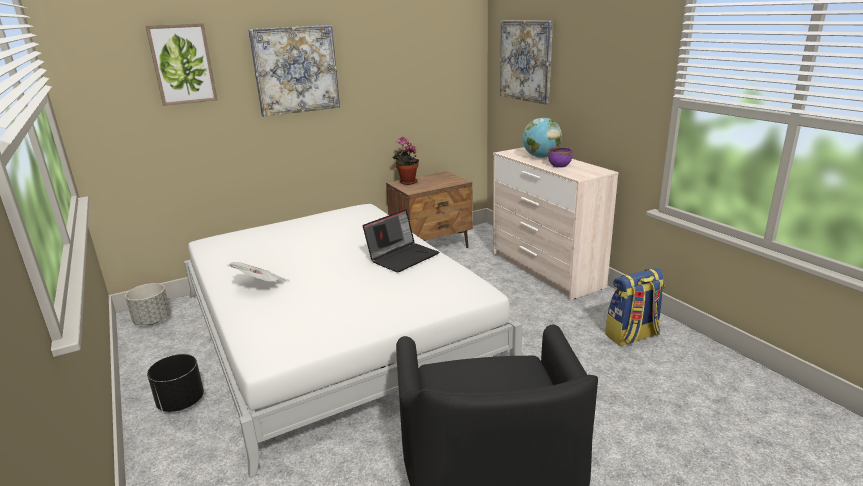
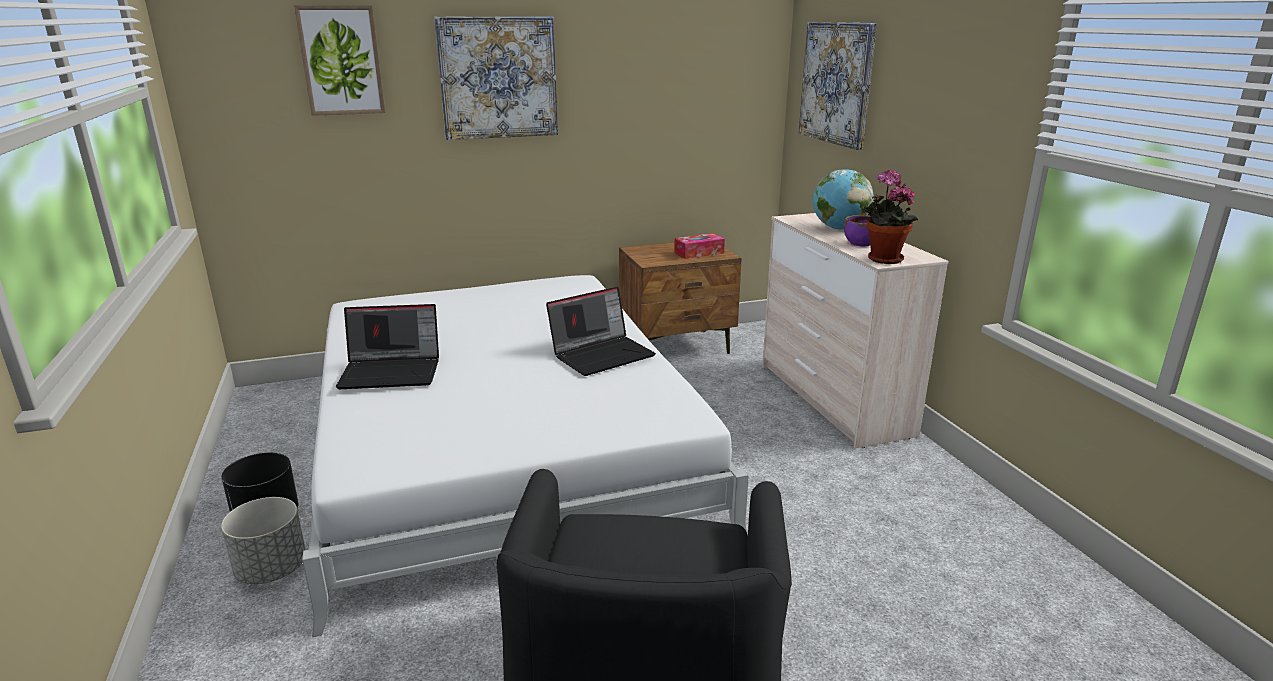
camera: 10 degrees right, 0 degrees up
(152, 320) = (275, 403): grey planter -> grey planter (271, 569)
(260, 285) = (392, 372): newspaper -> laptop
(406, 182) = (647, 250): potted plant -> potted plant (882, 259)
(442, 181) = (699, 253): none -> tissue box
(632, 336) = (934, 517): backpack -> none

